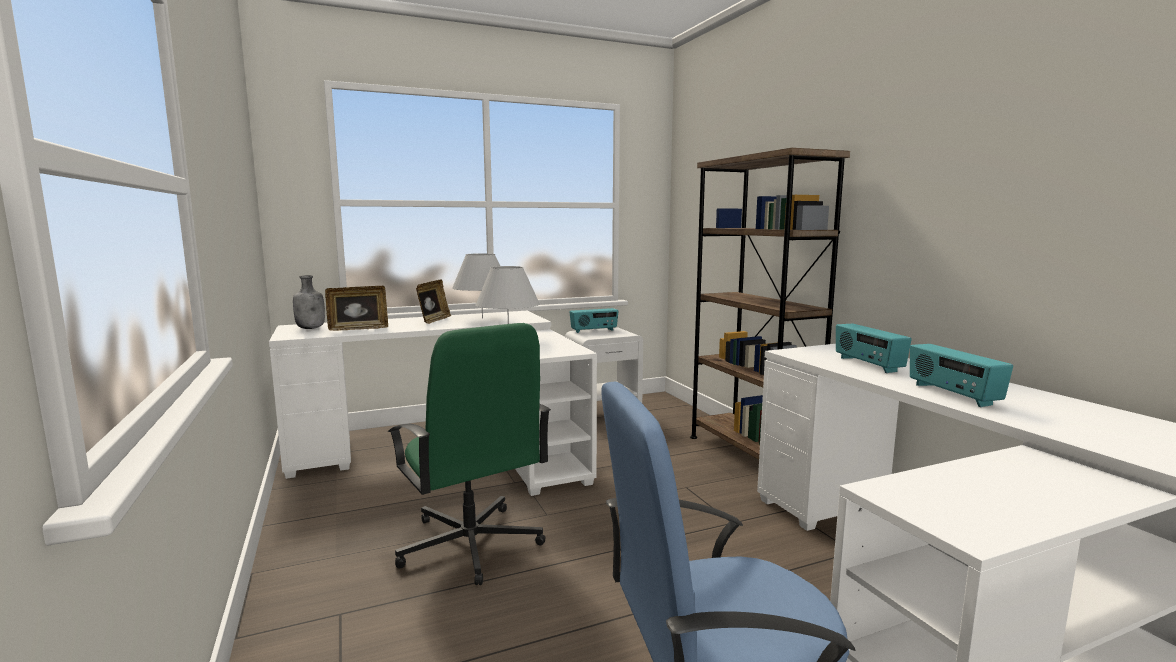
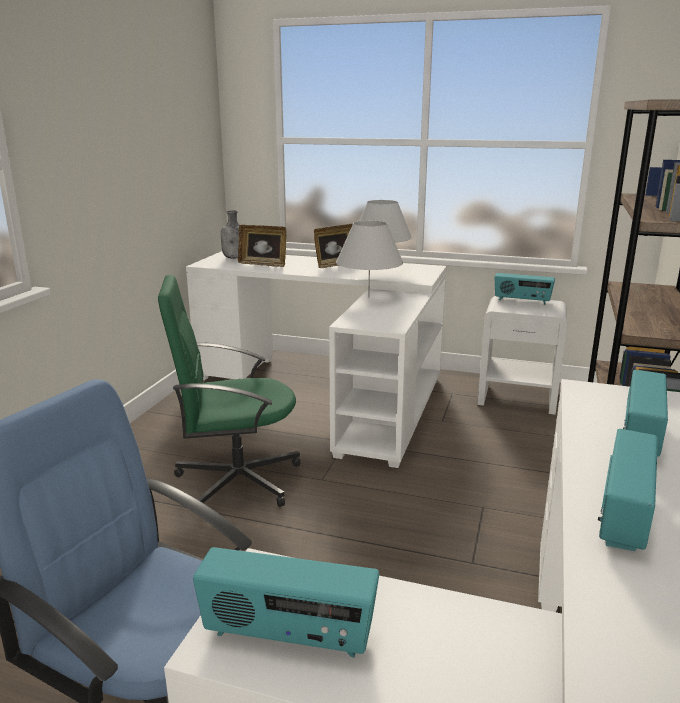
camera: 40 degrees right, 10 degrees up
(470, 545) = (236, 480): green office chair -> green office chair turned 75 degrees clockwise
(979, 510) = (288, 636): none -> radio

